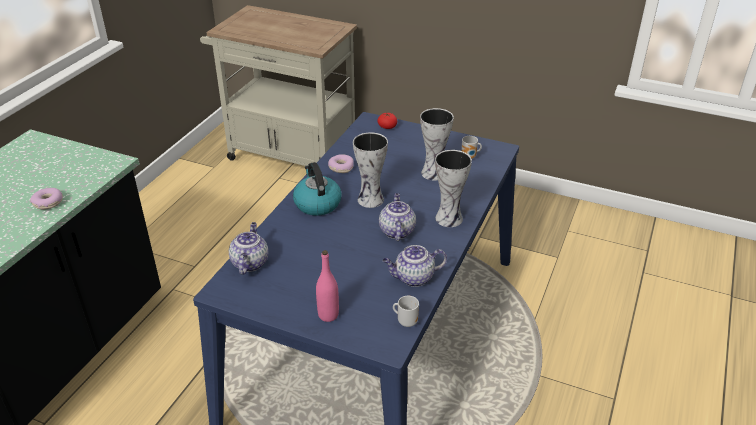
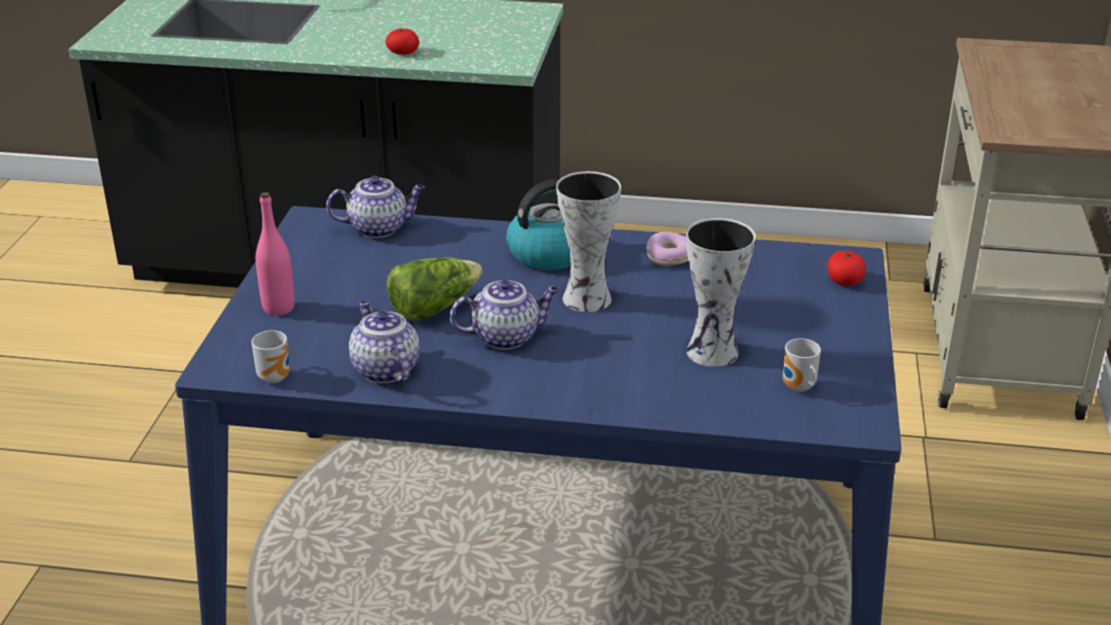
camera: 75 degrees right, 5 degrees down
(48, 203) = (403, 52): donut -> tomato
(356, 252) = (433, 308): none -> lettuce
(450, 218) = (571, 387): vase -> none

